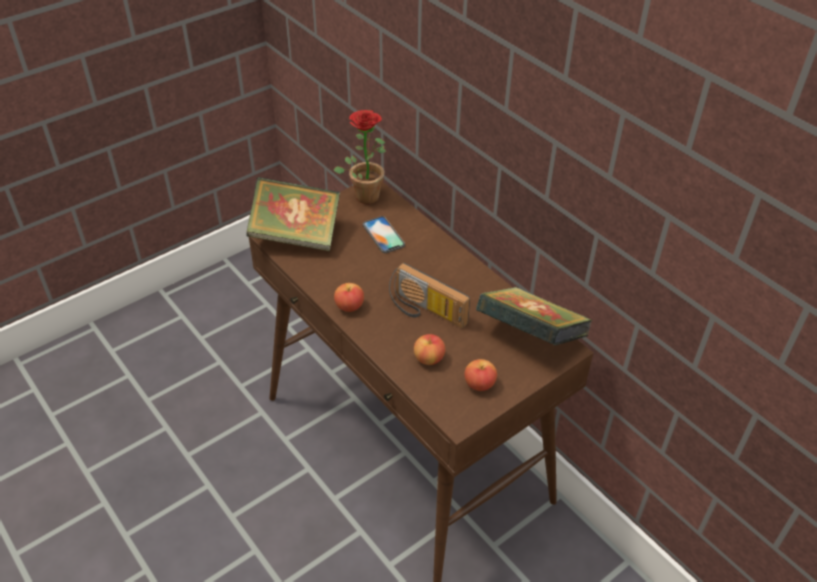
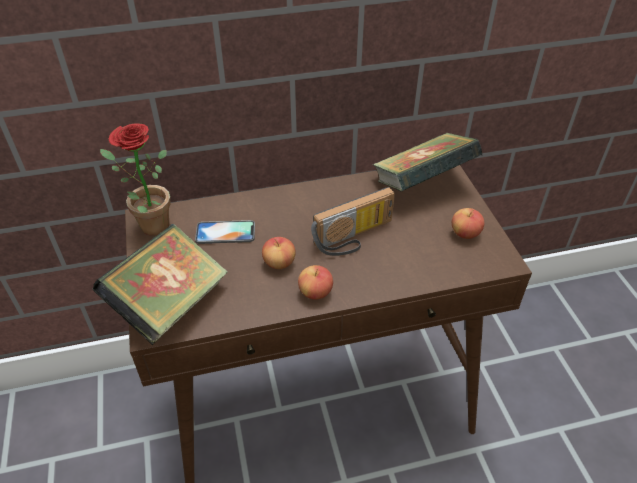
camera: 65 degrees left, 0 degrees up
(429, 358) = (419, 256): apple -> apple (279, 263)

